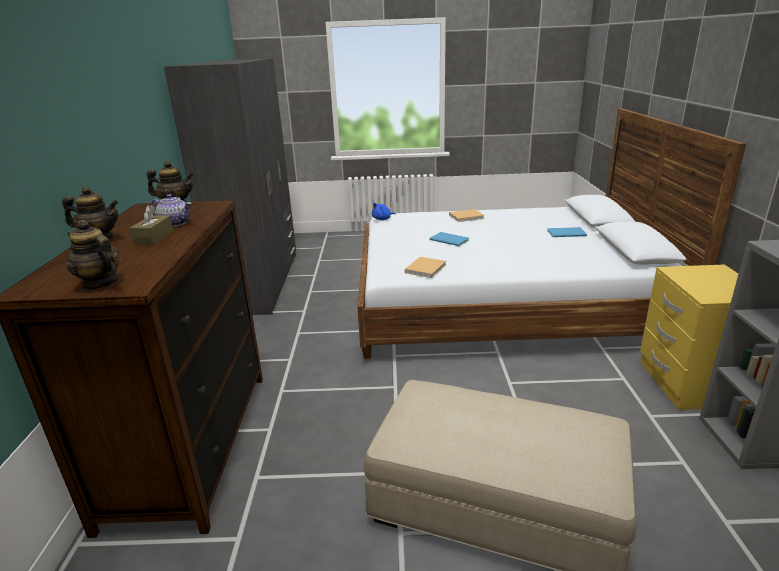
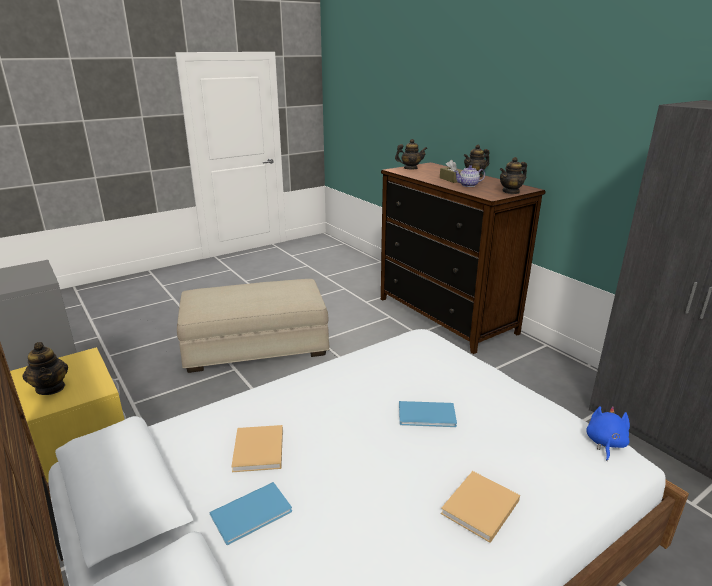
camera: 145 degrees right, 0 degrees up
(426, 268) = (393, 352): beige book -> beige book (258, 451)
(718, 279) = (51, 388): none -> teapot

